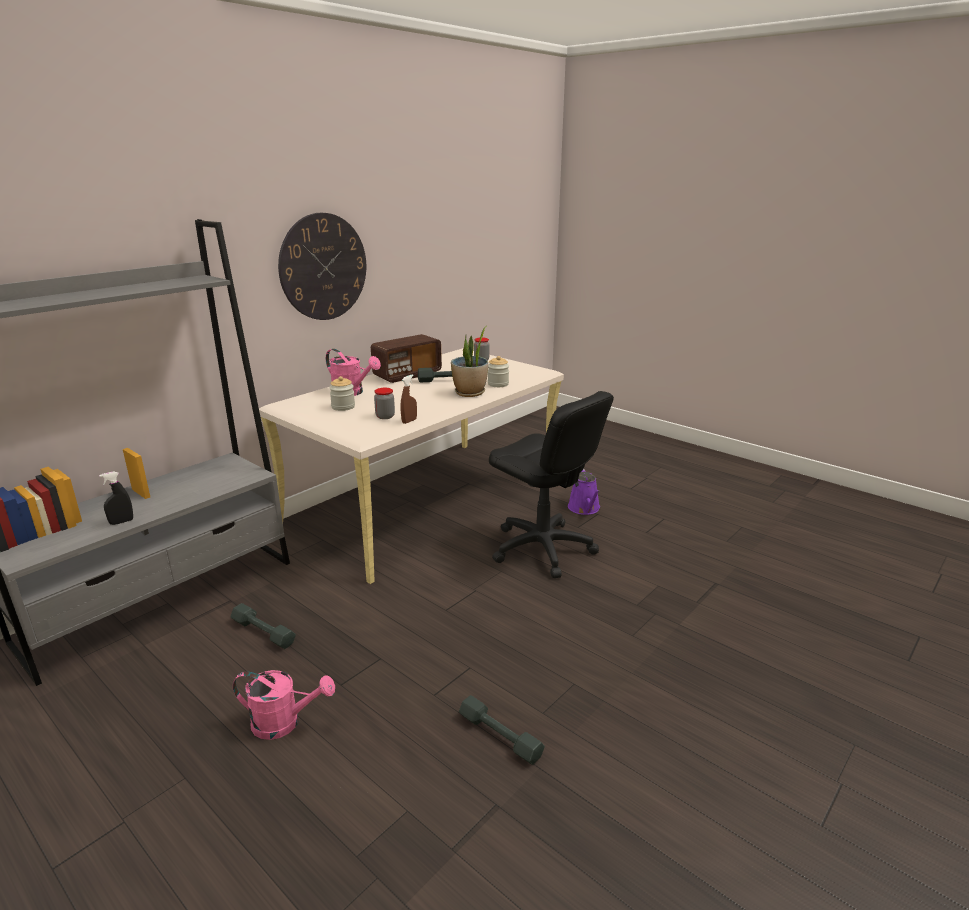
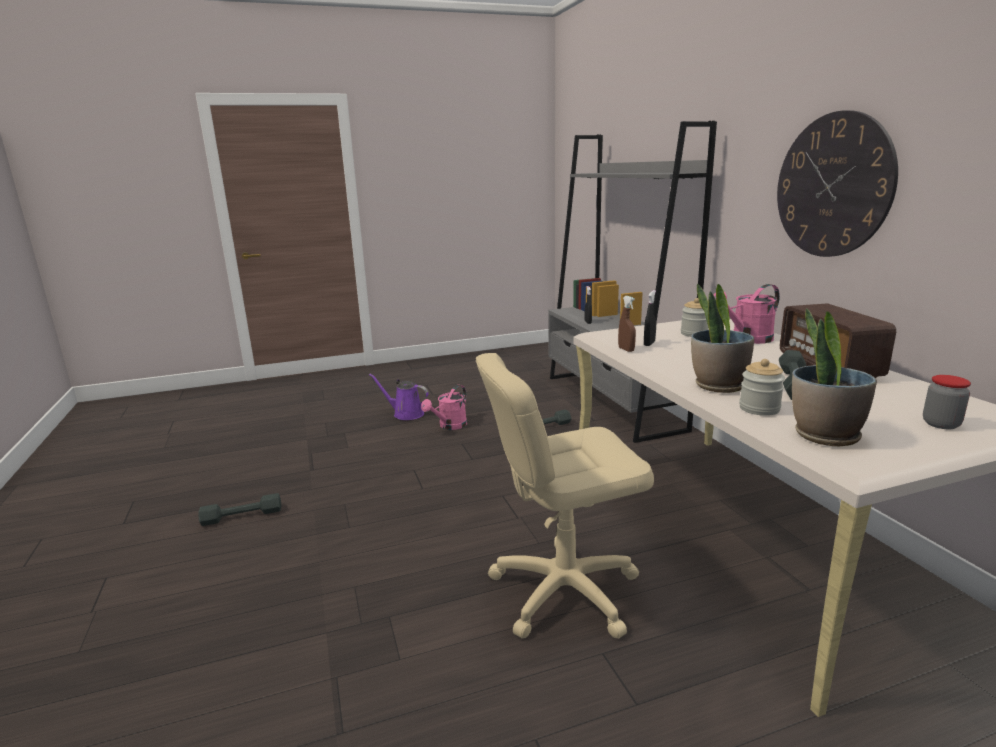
camera: 120 degrees right, 5 degrees down
(385, 416) = (649, 343): jar -> black spray bottle
(500, 736) = (350, 483): grey dumbbell -> grey dumbbell (242, 516)
(519, 374) = (824, 435): none -> potted plant
(542, 548) = (564, 590): black office chair -> beige office chair
(584, 508) = (664, 695): purple watering can -> purple watering can (405, 414)

